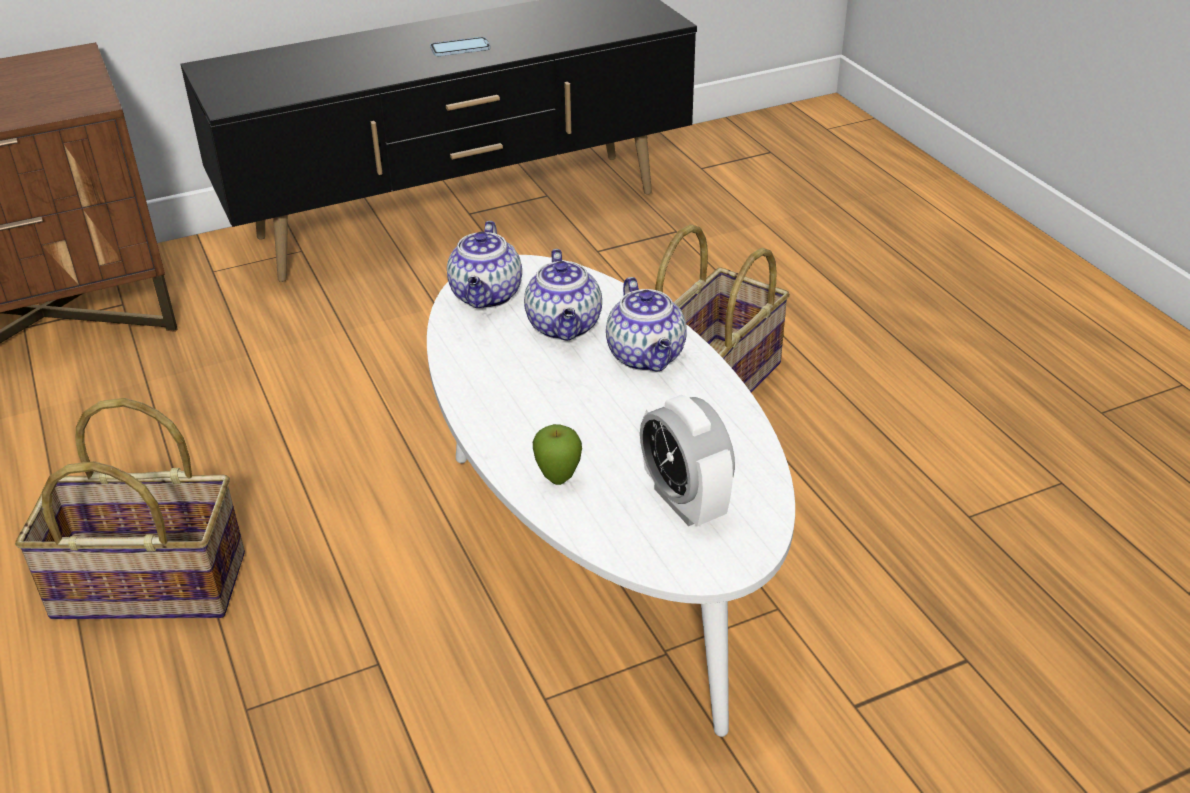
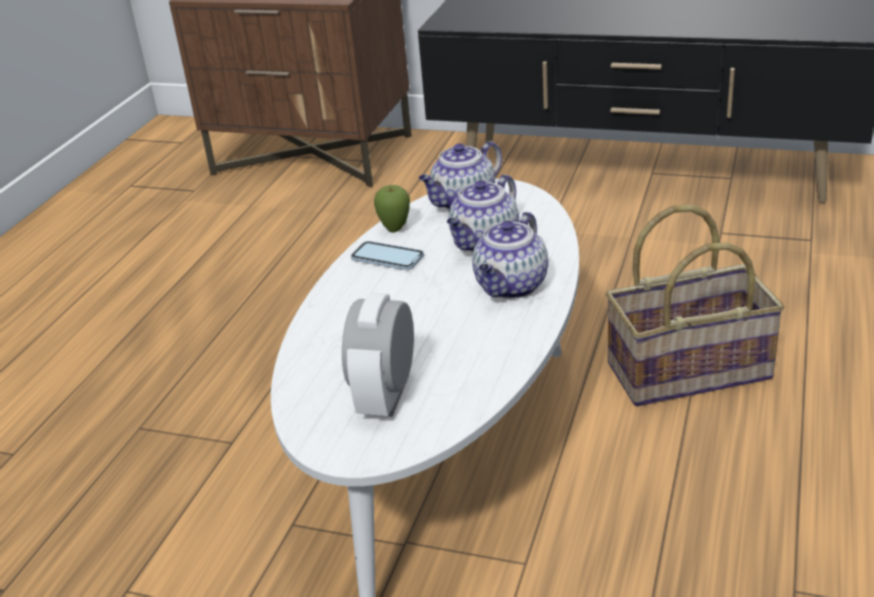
camera: 45 degrees right, 5 degrees down
(148, 587) = (179, 331): basket -> none
(460, 49) = (652, 20): phone -> phone (387, 258)
(558, 479) = (330, 340): apple -> apple (395, 229)

